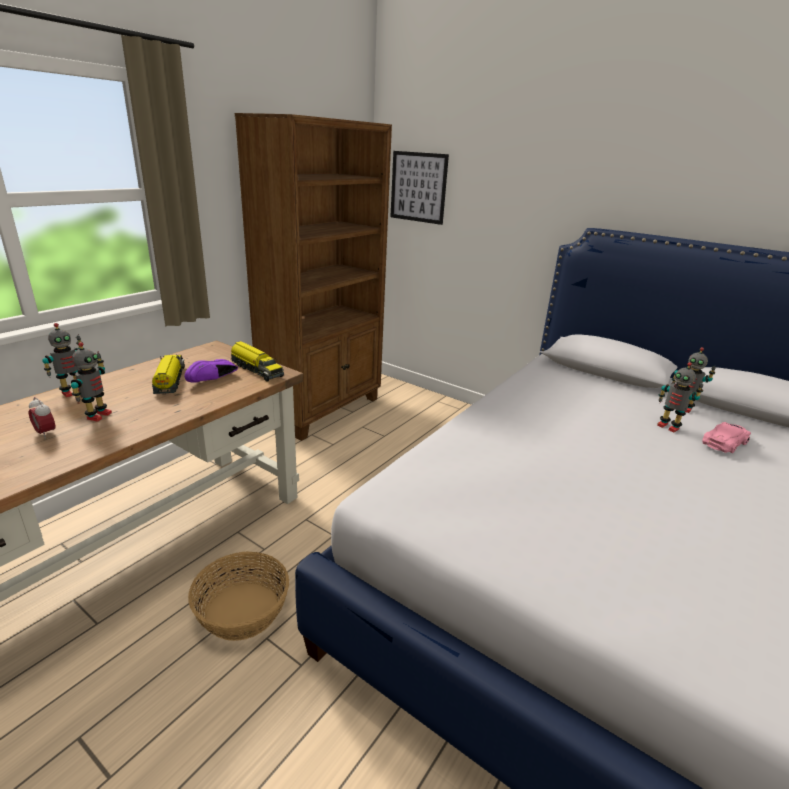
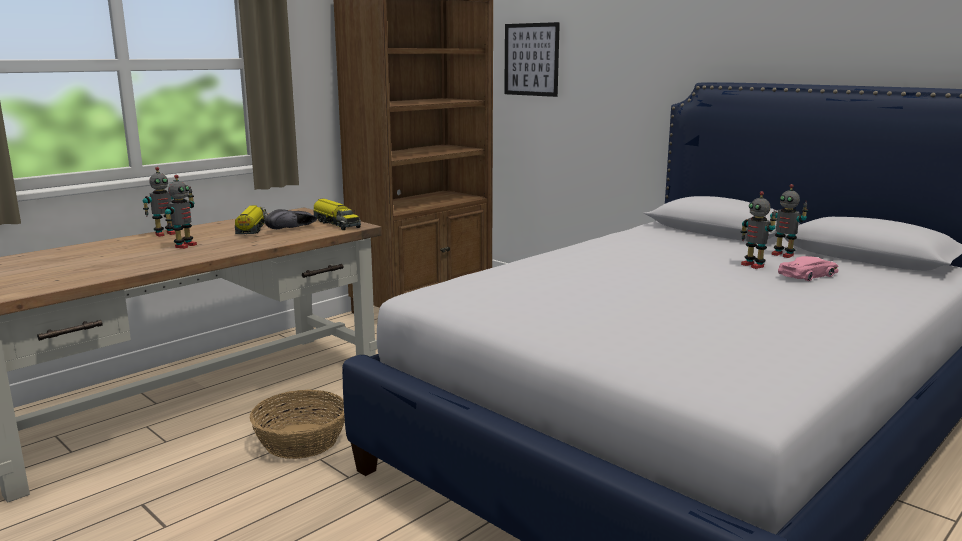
camera: 10 degrees right, 10 degrees down
(46, 433) = (140, 253): alarm clock -> none
(214, 380) = (293, 229): purple shoe -> black shoe

